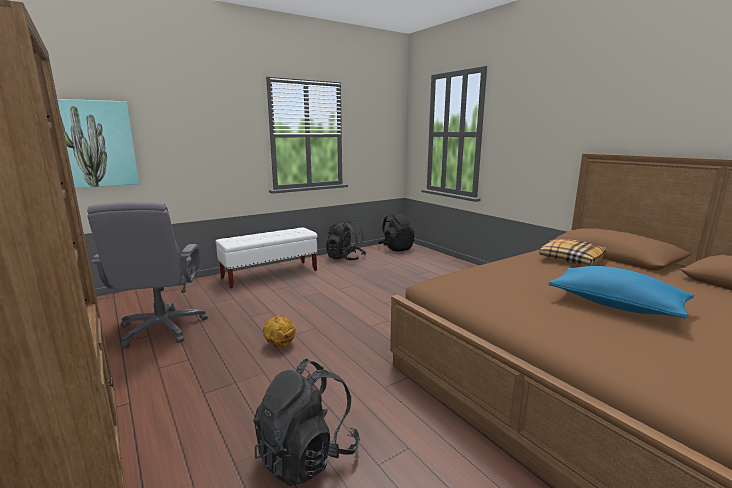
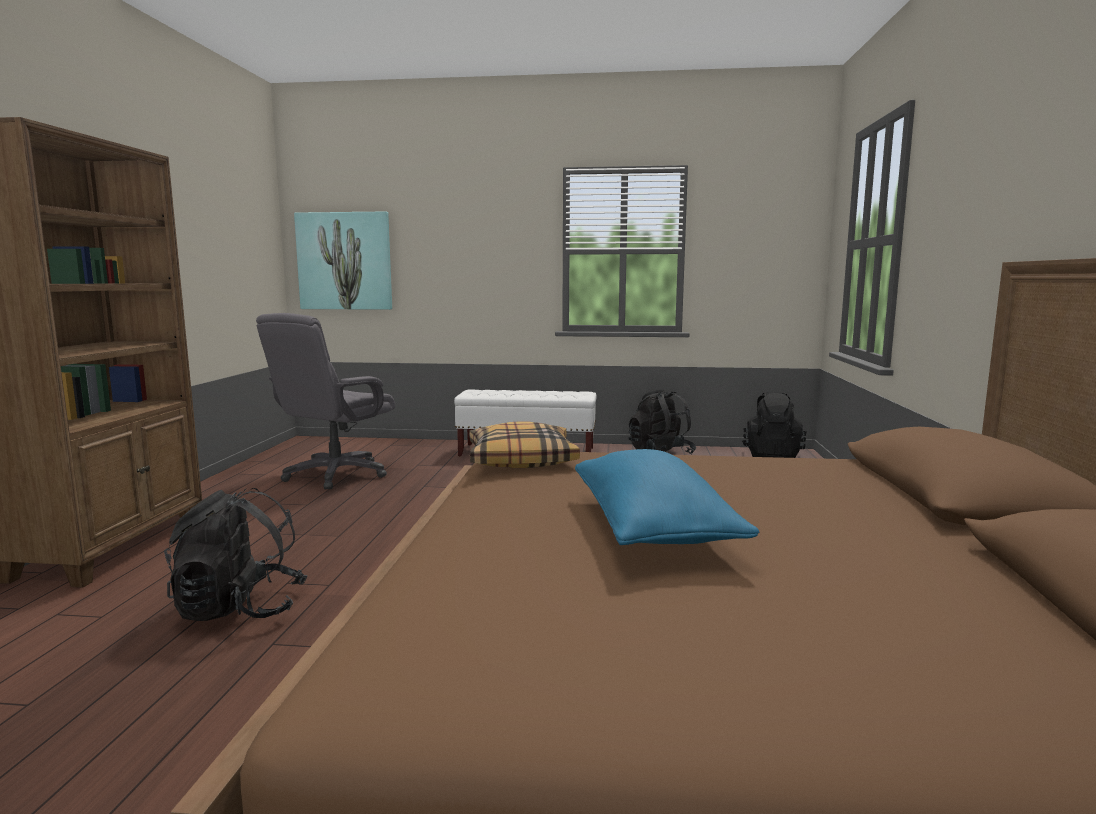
camera: 40 degrees right, 5 degrees down
(280, 344) = (399, 518): basketball -> none
(570, 259) = (816, 474): pillow -> pillow (521, 460)

